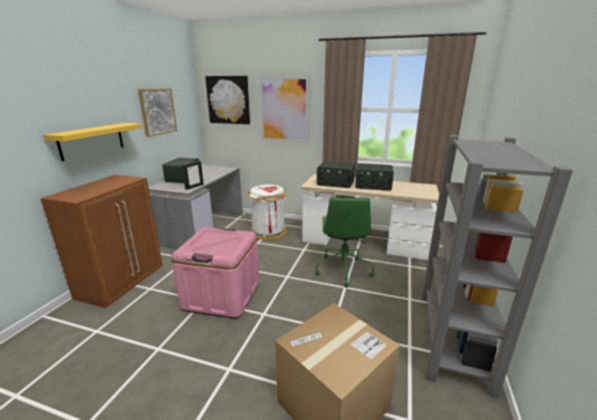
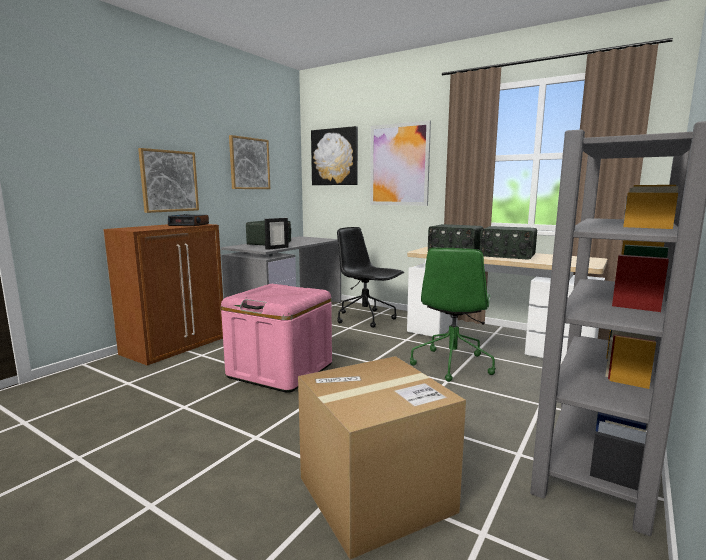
camera: 15 degrees right, 10 degrees down
(92, 140) = (169, 181): yellow shelf -> picture
(120, 180) = (189, 225): none -> alarm clock
(268, 231) = (367, 319): white trash can -> black office chair

